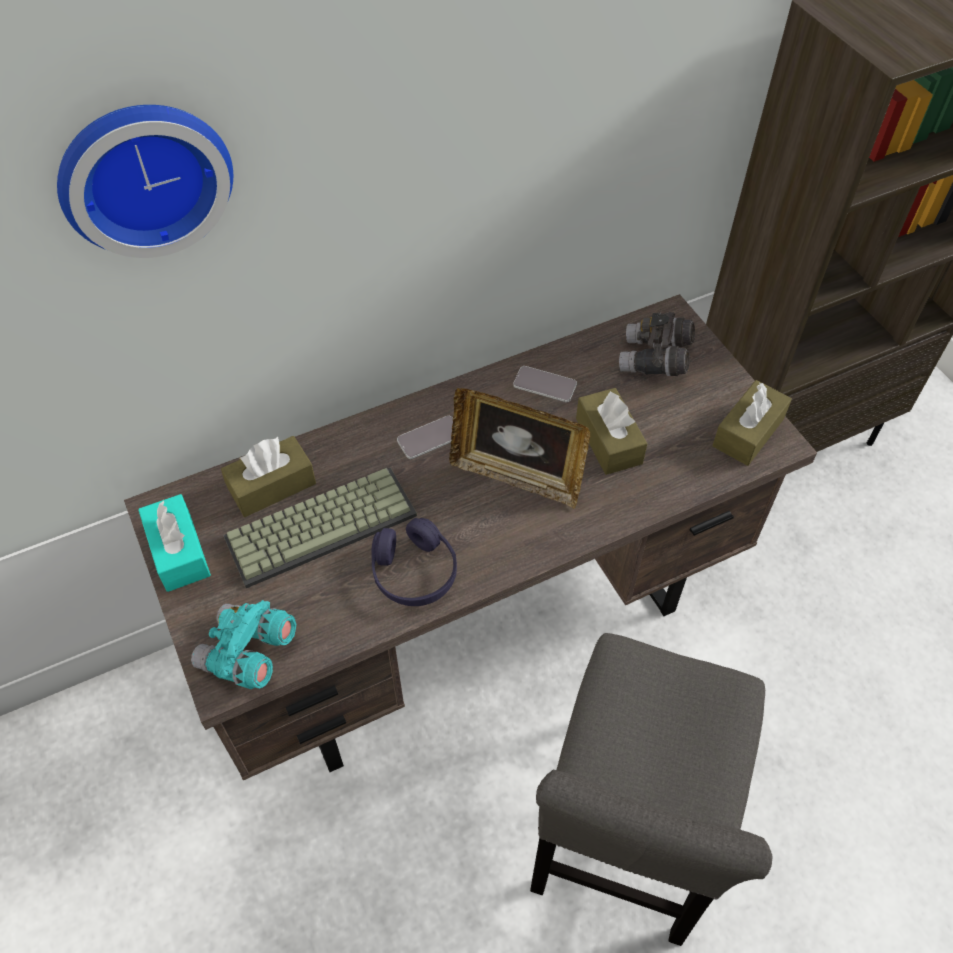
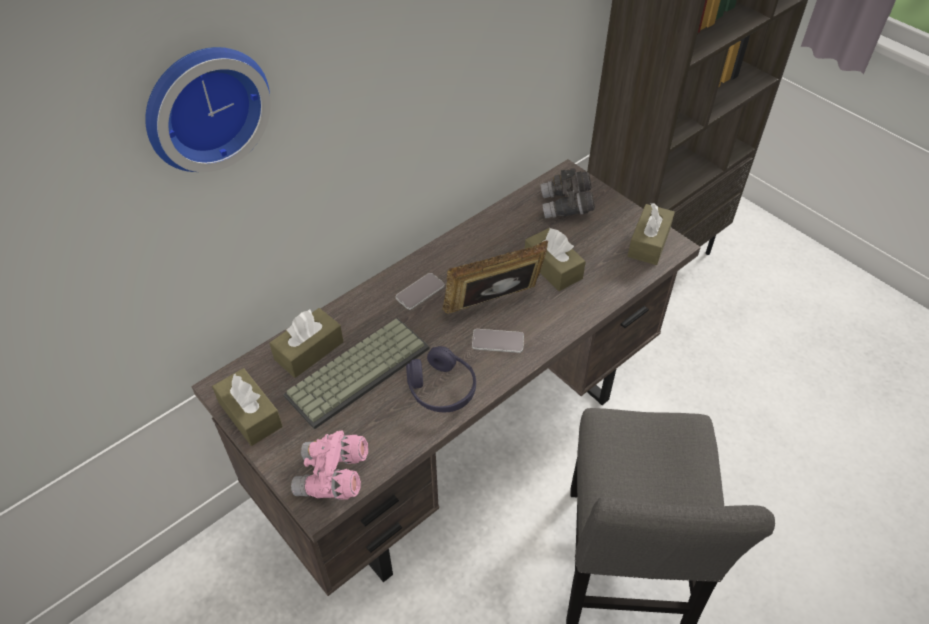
camera: 15 degrees left, 5 degrees down
(178, 551) = (250, 414): turquoise tissue box -> brown tissue box
(248, 654) = (333, 477): turquoise binoculars -> pink binoculars
(516, 476) = (494, 305): picture frame -> picture frame turned 150 degrees clockwise
(544, 385) = (493, 238): phone -> phone (497, 341)

